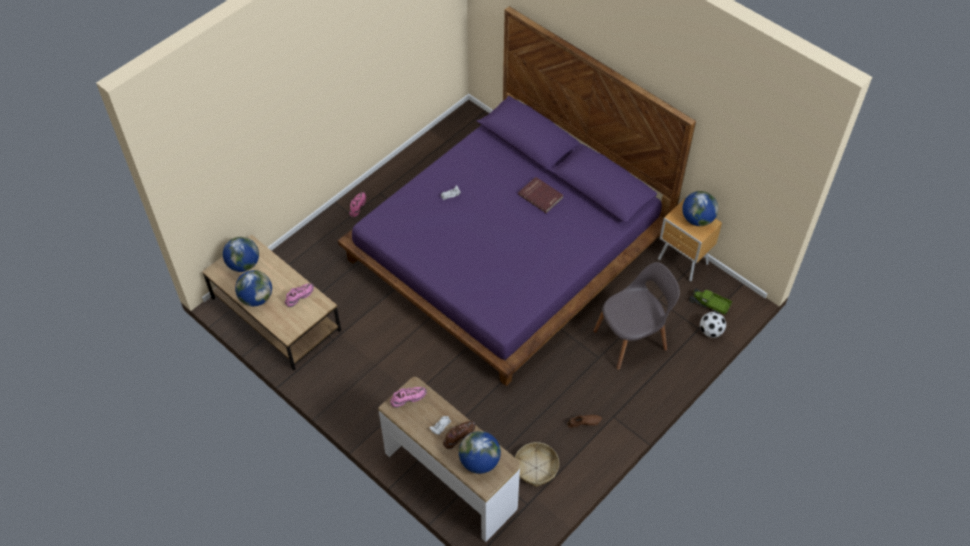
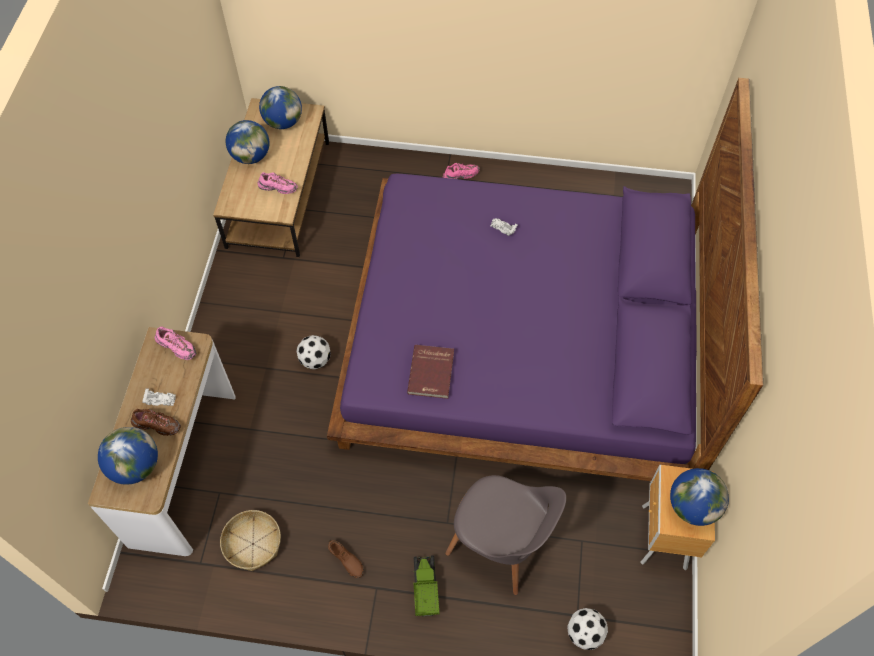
camera: 55 degrees right, 5 degrees up
(431, 364) = (315, 360): none -> football
(541, 196) = (580, 314): red book -> red book (432, 373)
(709, 305) = (623, 608): toy truck -> toy truck (425, 588)

